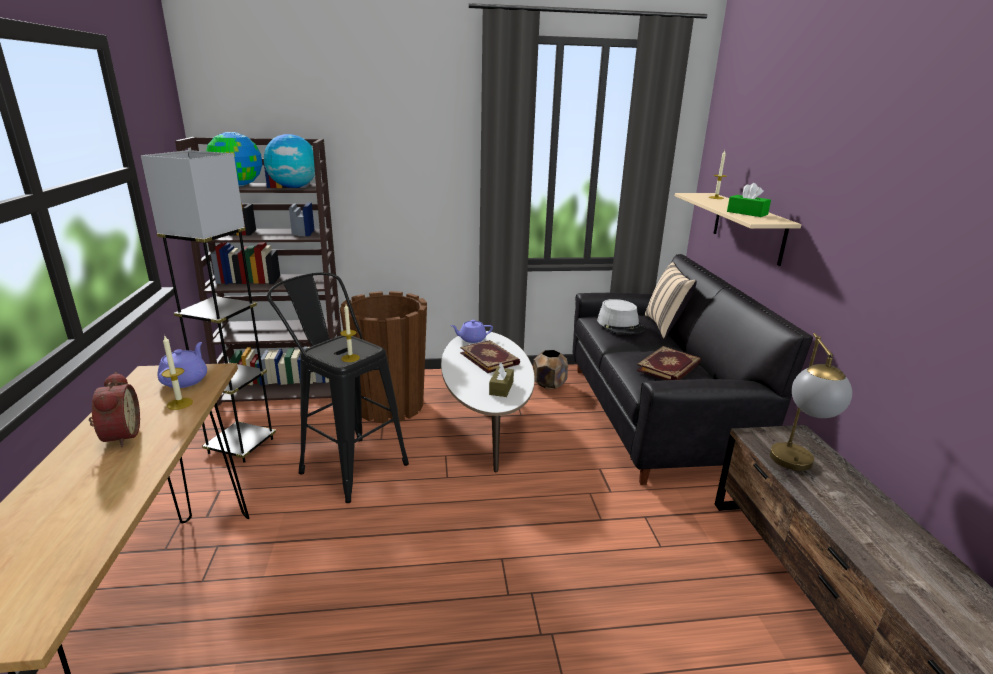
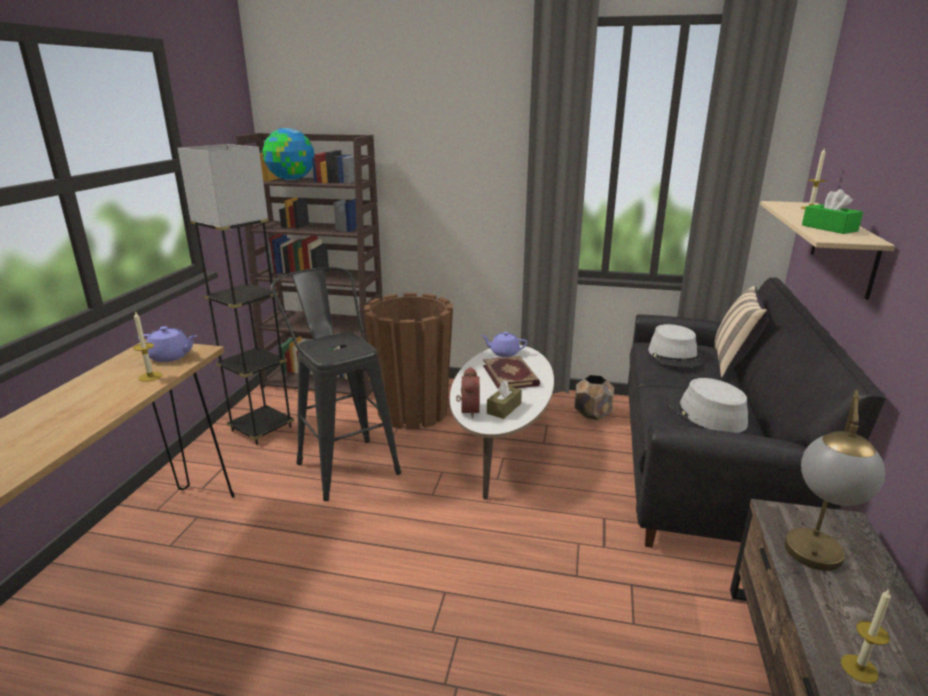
camera: 20 degrees right, 0 degrees up
(119, 436) = (84, 397): alarm clock -> alarm clock (467, 410)
(185, 380) = (171, 356): purple teapot -> purple teapot turned 75 degrees clockwise
(294, 187) = (338, 182): globe -> none
(350, 358) = (337, 355): candle -> candle (859, 668)
(669, 367) = (705, 412): book -> grey hat

